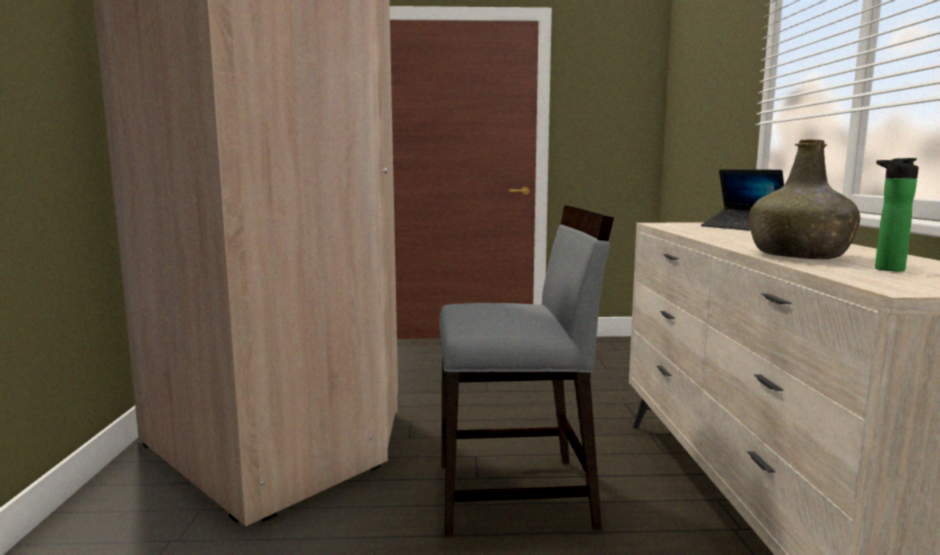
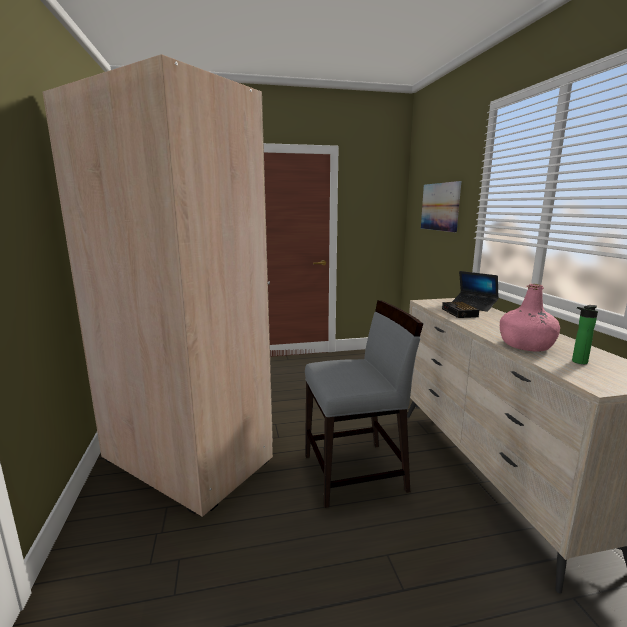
camera: 10 degrees left, 5 degrees up
(709, 89) = (440, 207): none -> picture
(710, 231) = (460, 313): none -> alarm clock
(800, 255) = (526, 346): green bottle -> pink bottle

